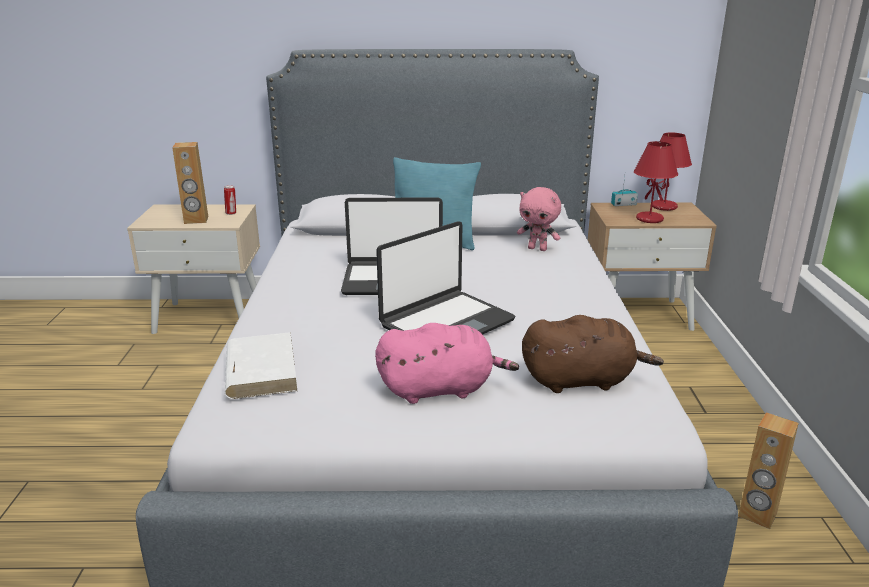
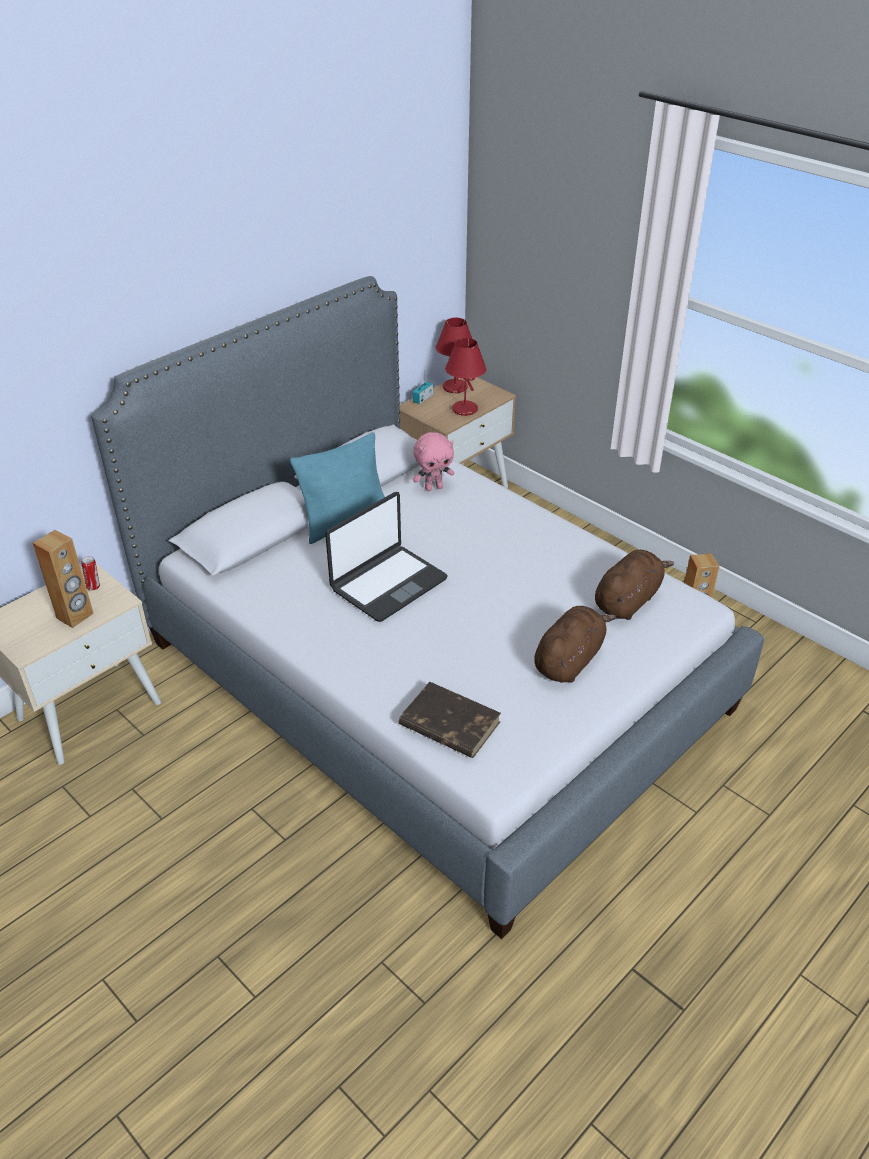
camera: 45 degrees left, 15 degrees up
(261, 370) = (448, 723): white book -> brown book
(440, 389) = (569, 660): pink plush toy -> brown plush toy
(446, 323) = (491, 603): laptop -> none

